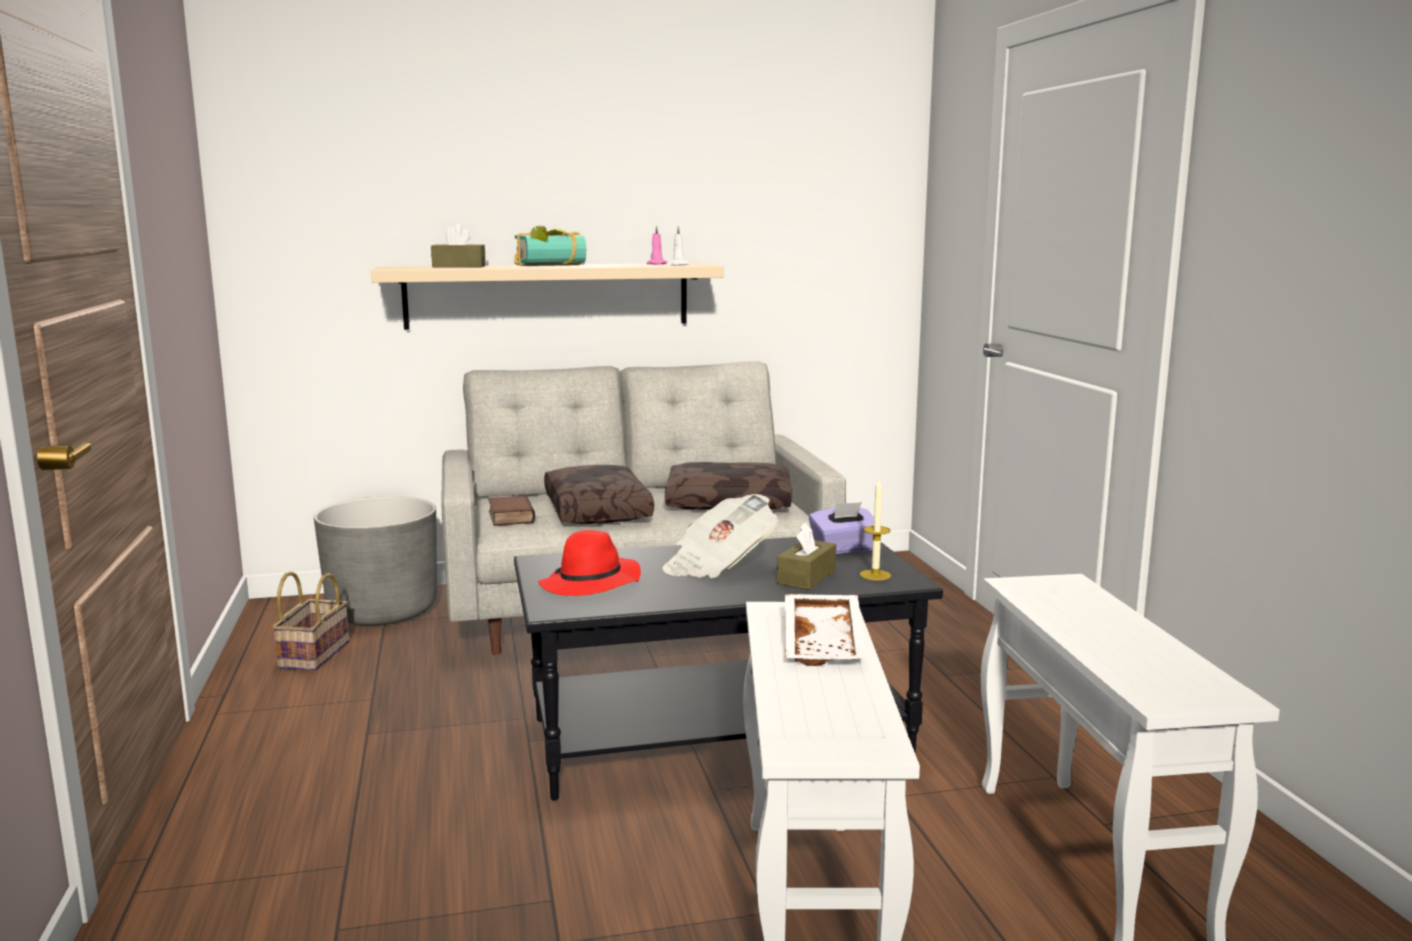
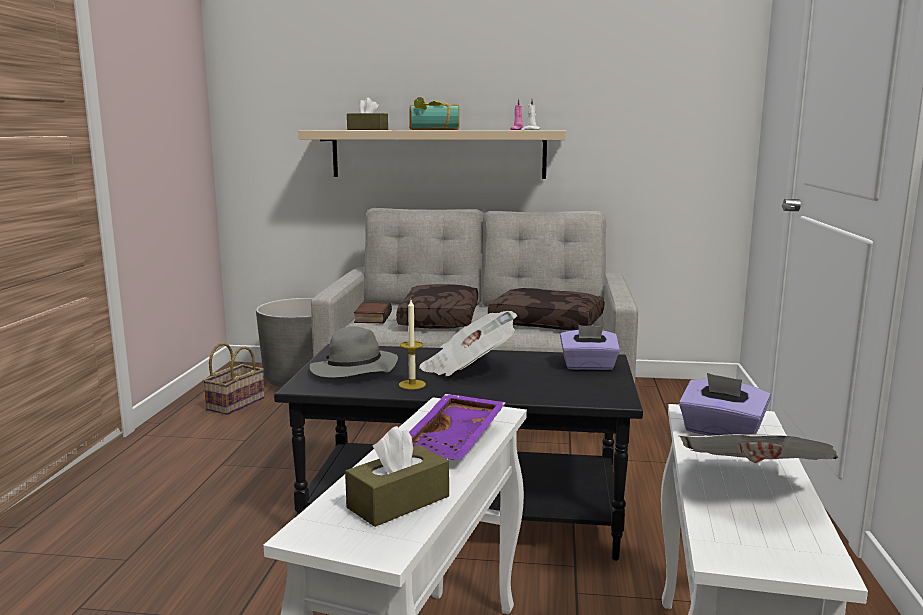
camera: 20 degrees right, 0 degrees up
(591, 585) = (354, 371): red hat -> grey hat
(806, 577) = (530, 385): brown tissue box -> brown tissue box (398, 502)
(825, 643) = (454, 442): white tray -> purple tray
(875, 575) = (592, 390): candle -> candle (412, 384)
(1057, 599) = (721, 432): none -> purple tissue box
(1126, 644) = (751, 486): none -> newspaper

